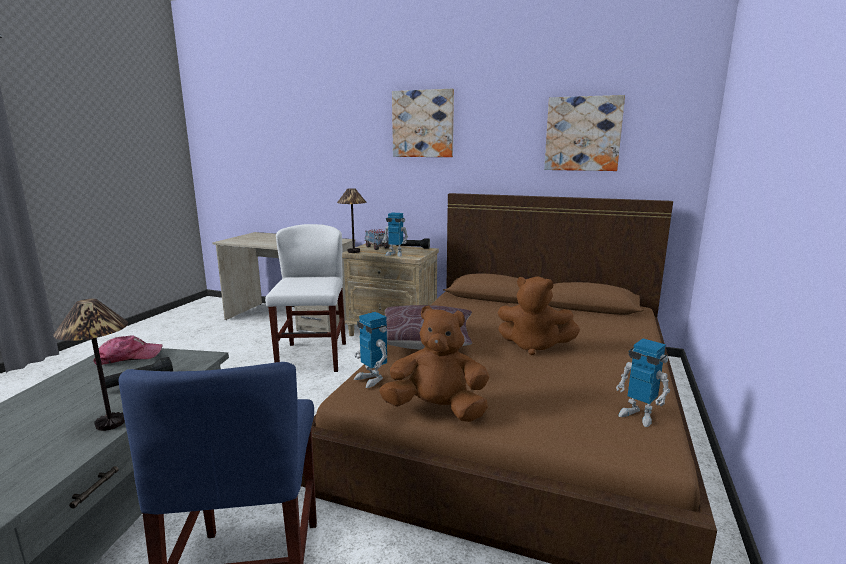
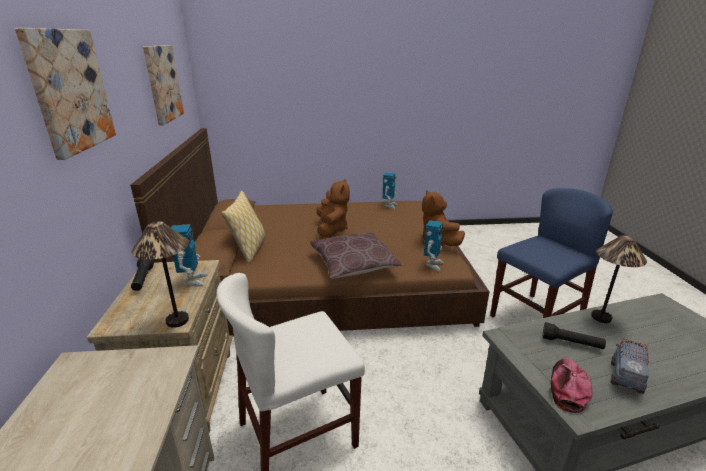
camera: 115 degrees left, 10 degrees up
(128, 357) = (567, 387): cap -> cap turned 75 degrees clockwise
(377, 247) = (141, 309): toy truck -> toy truck (625, 377)
(501, 306) = (249, 250): none -> pillow

